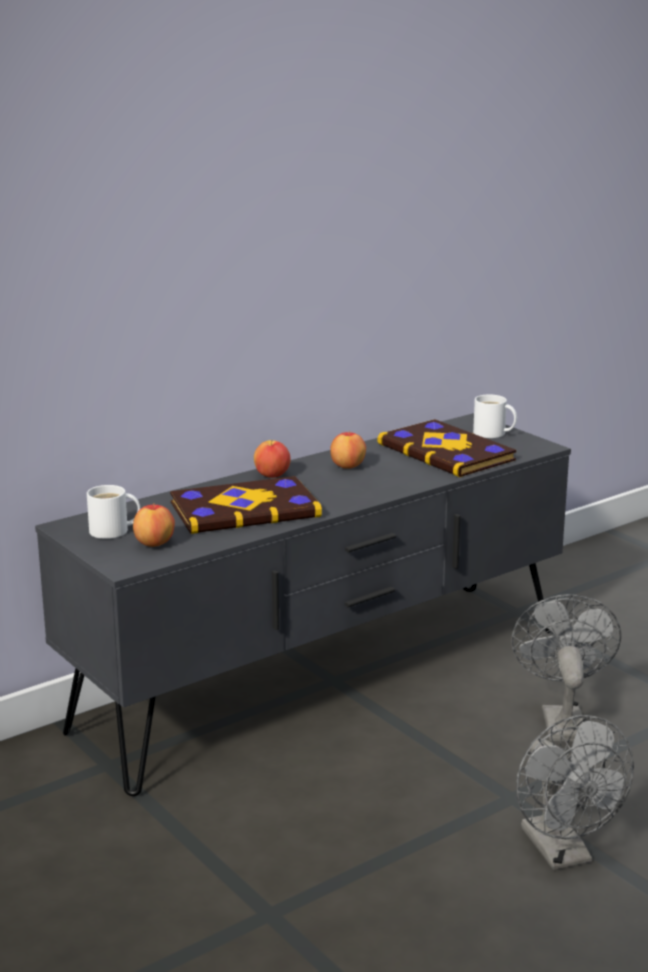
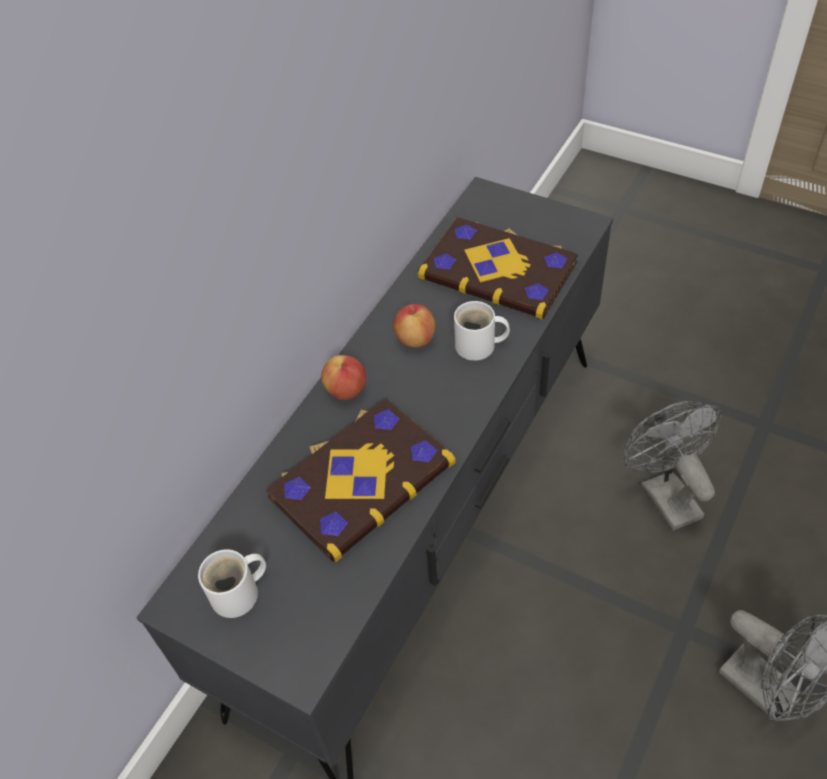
camera: 20 degrees left, 30 degrees up
(154, 544) = (305, 603): apple -> none
(492, 434) = (520, 215): white mug -> white mug (479, 346)

